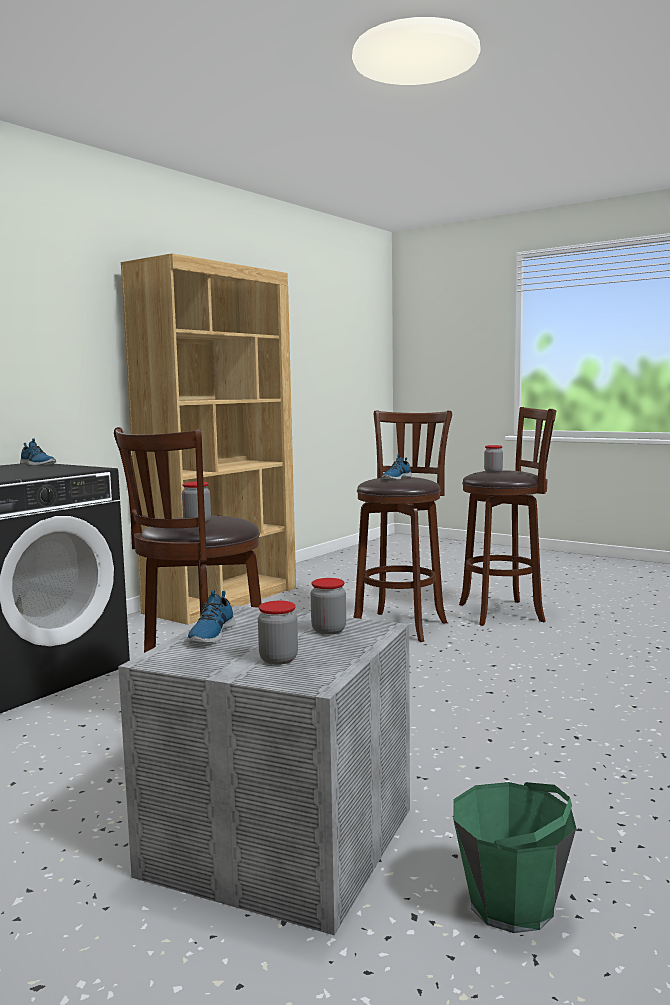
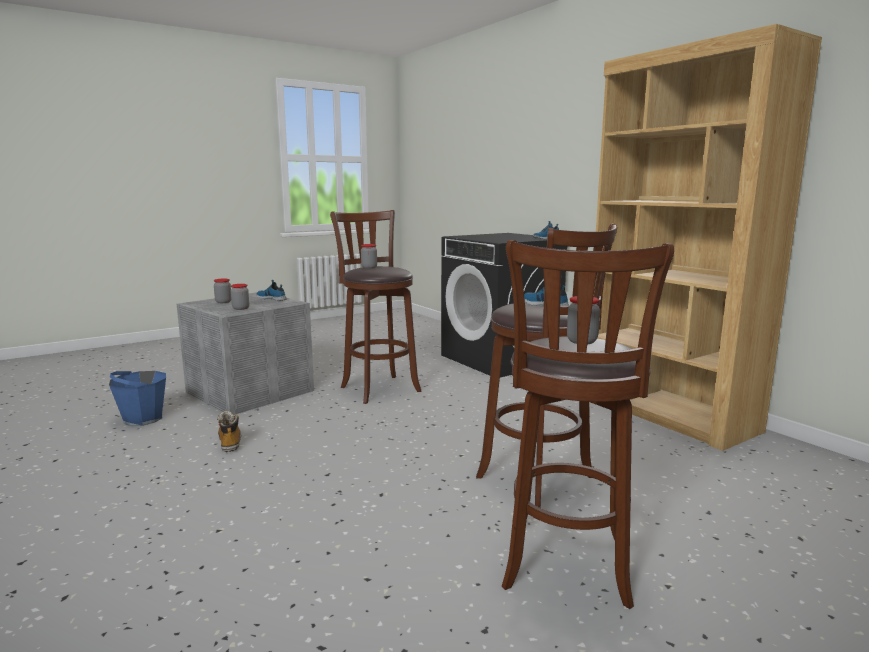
camera: 110 degrees right, 5 degrees up
(490, 769) = (230, 442): none -> boot
(511, 904) = (142, 419): green bucket -> blue bucket

